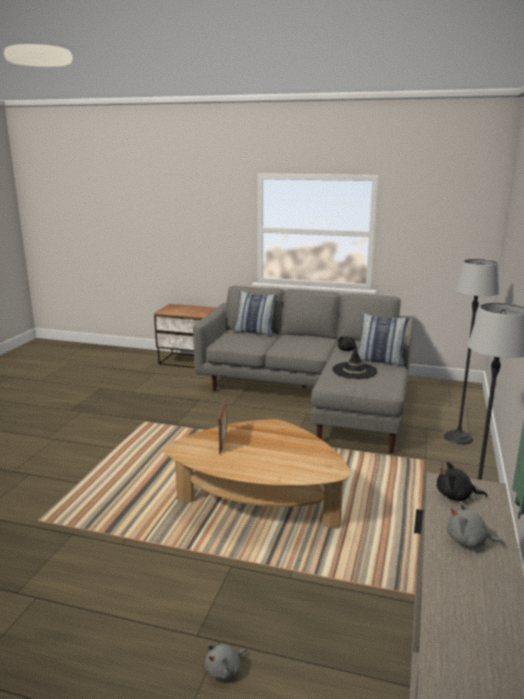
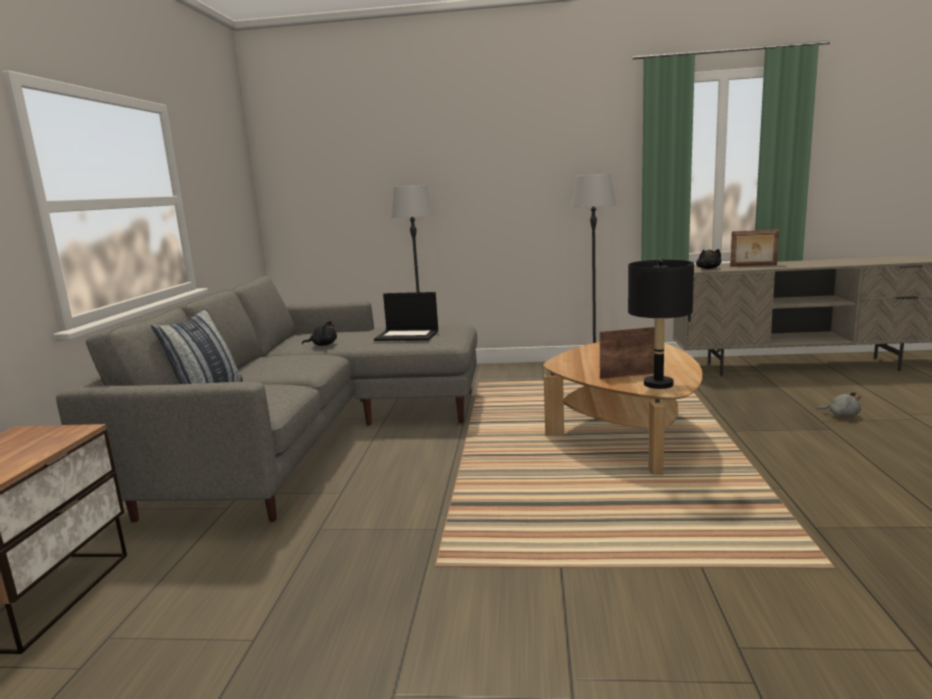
camera: 100 degrees left, 5 degrees down
(193, 447) = (658, 384): none -> black table lamp
(354, 371) = (408, 335): black hat -> laptop
(380, 361) = (369, 331): pillow -> none
(469, 542) = (753, 265): grey plush toy -> picture frame

